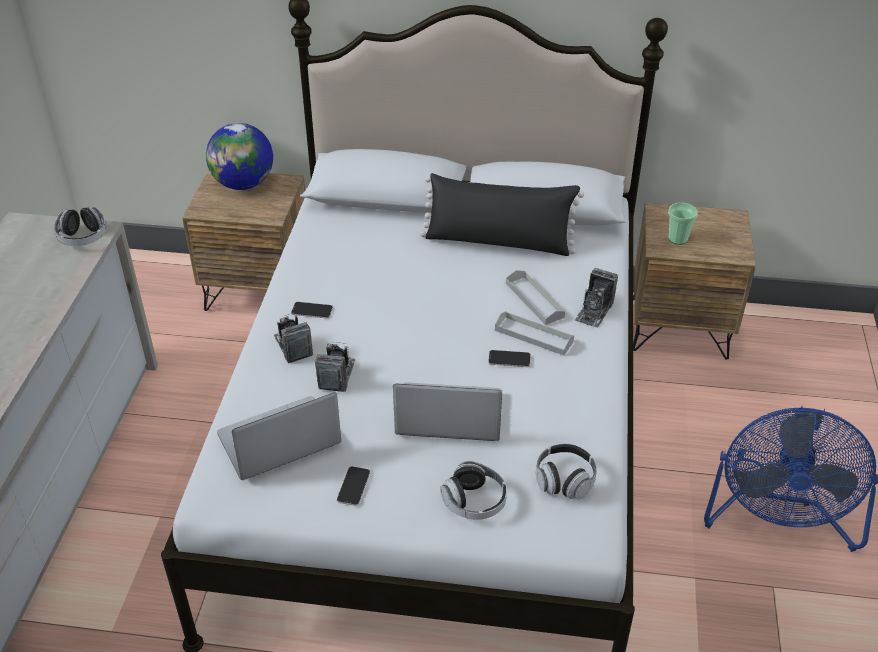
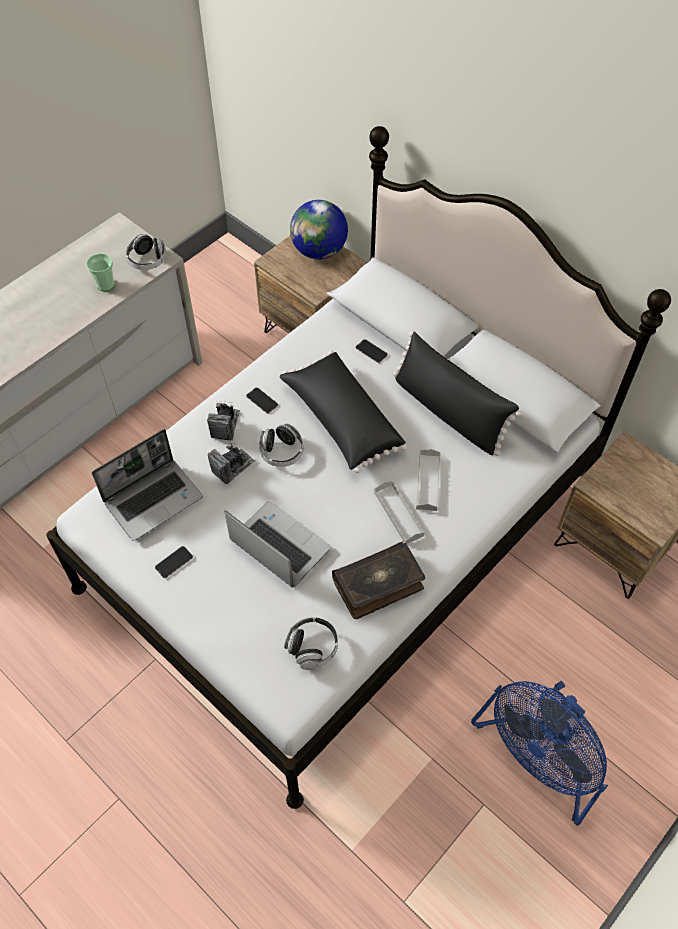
camera: 35 degrees right, 15 degrees up
(278, 442) = (154, 499): laptop -> laptop turned 135 degrees clockwise
(407, 291) = (341, 420): none -> black pillow
(474, 502) = (239, 624): headphones -> headphones (281, 452)
(509, 359) = (362, 524): phone -> phone (371, 351)
(573, 398) = (378, 585): none -> book
(594, 311) = (465, 518): camera -> none
(677, 239) = (617, 483): cup -> cup (105, 285)

